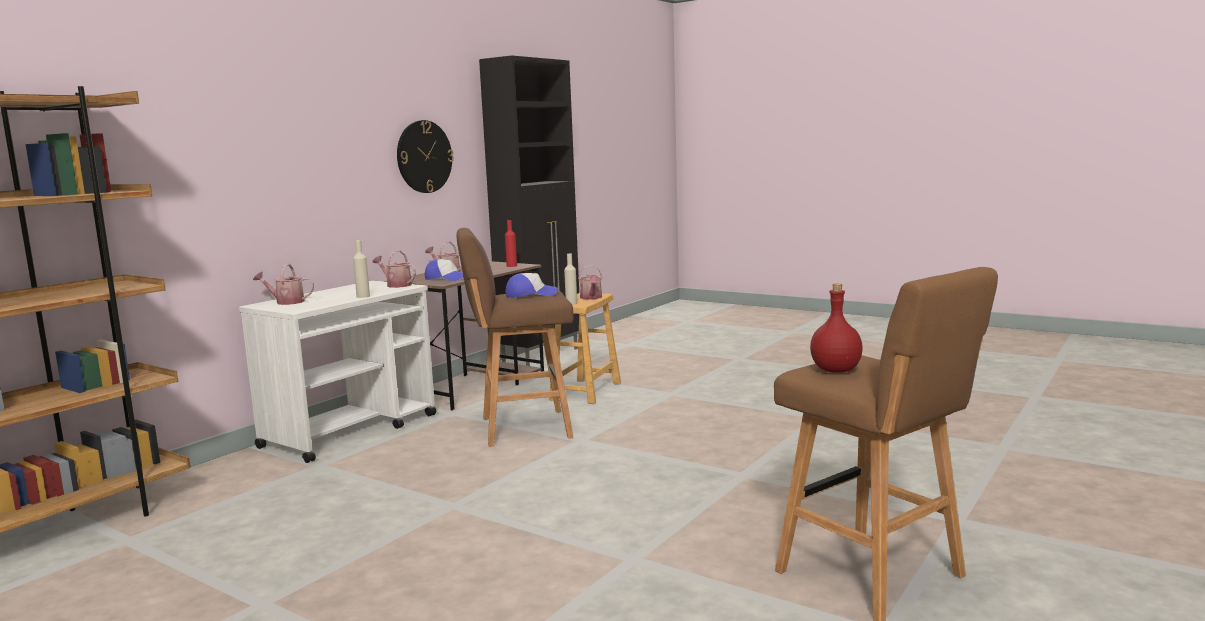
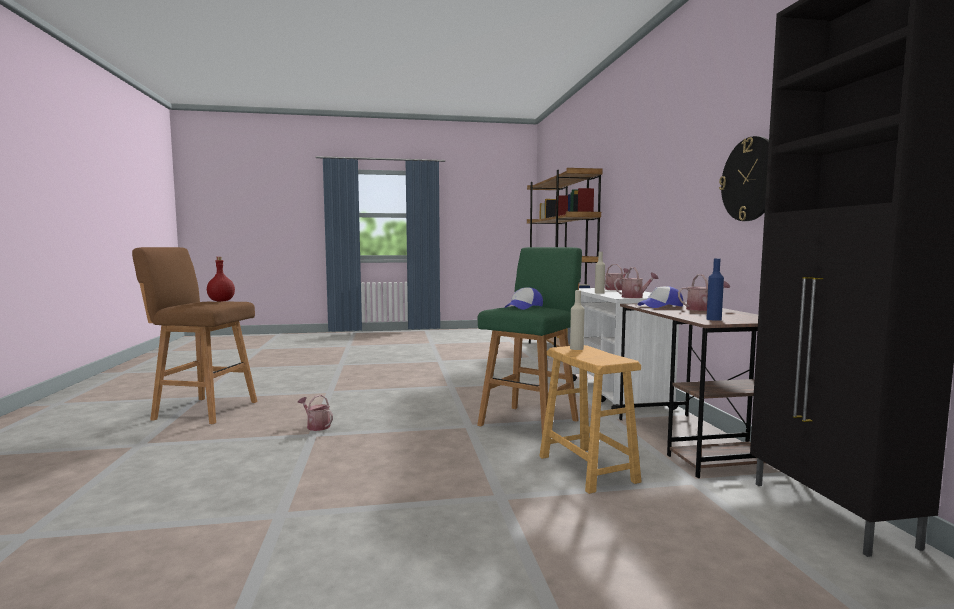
camera: 135 degrees right, 5 degrees down
(511, 266) = (714, 319): red bottle -> blue bottle
(522, 428) = (530, 422): brown stool -> green stool
(591, 298) = (591, 357): watering can -> watering can (316, 426)

